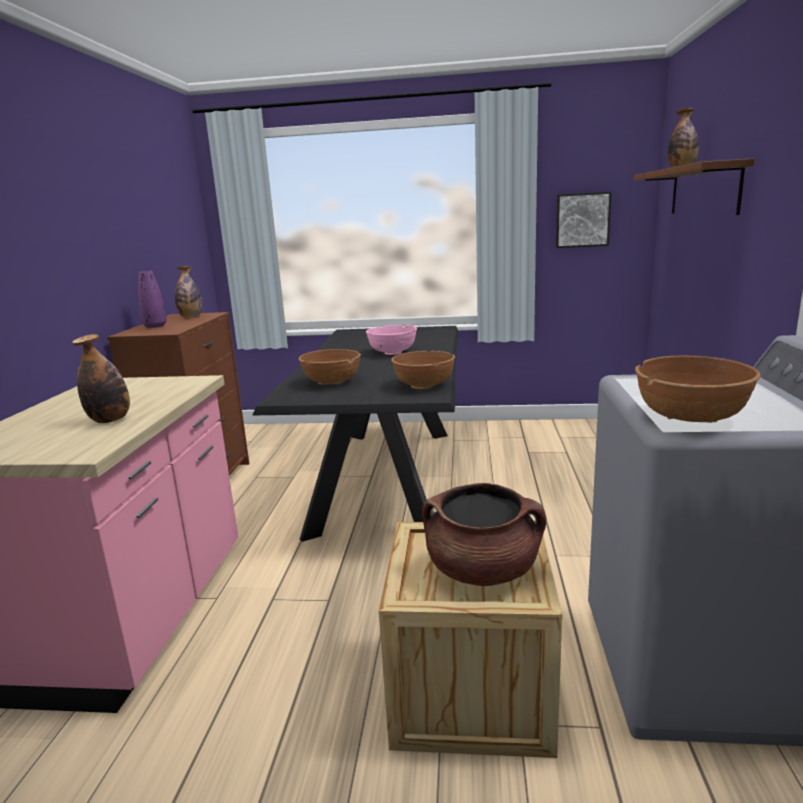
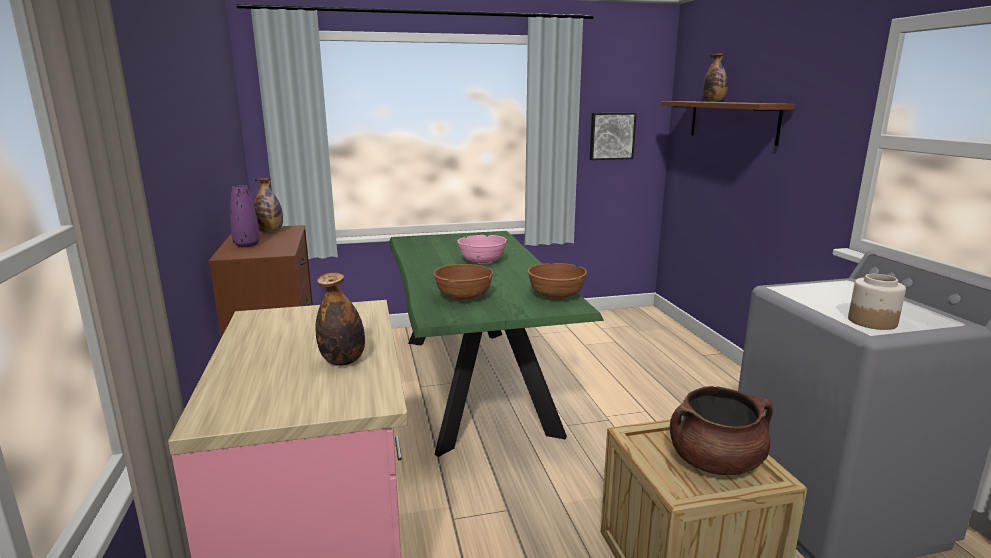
camera: 20 degrees left, 0 degrees up
(387, 478) = (475, 382): black dining table -> green dining table
(690, 418) = (871, 321): brown bowl -> jar

